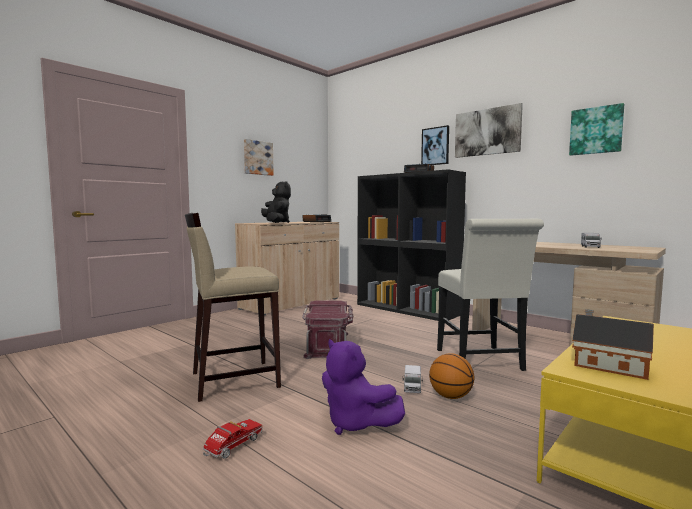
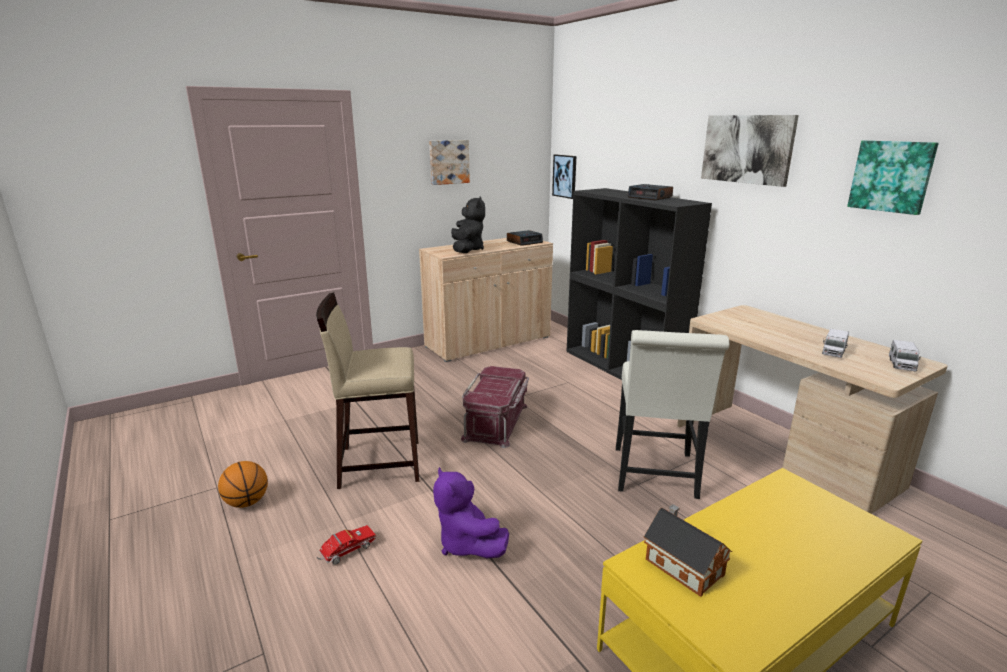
camera: 15 degrees right, 15 degrees up
(412, 387) = (551, 504): toy truck -> toy truck (901, 365)
(435, 146) = (680, 156): picture -> picture (565, 176)
(451, 396) = (584, 524): basketball -> basketball (246, 503)

